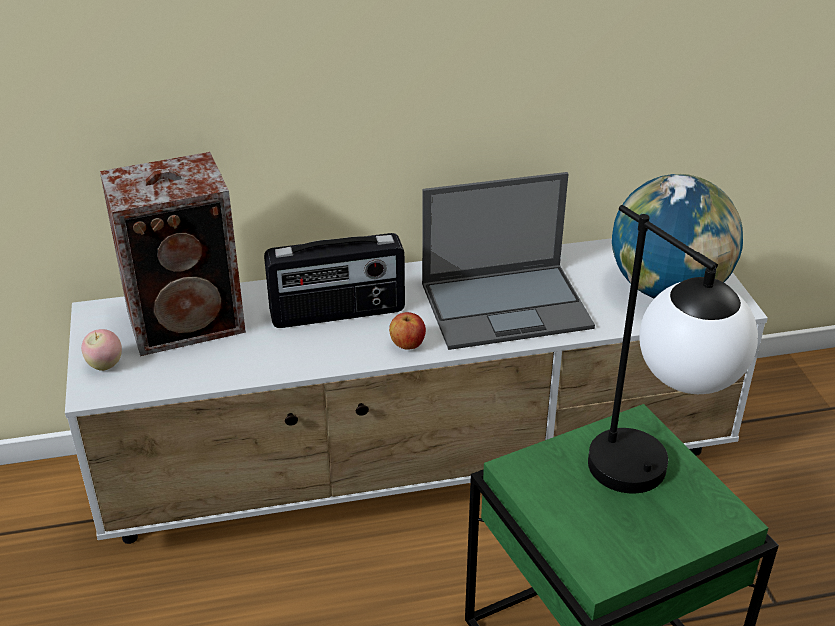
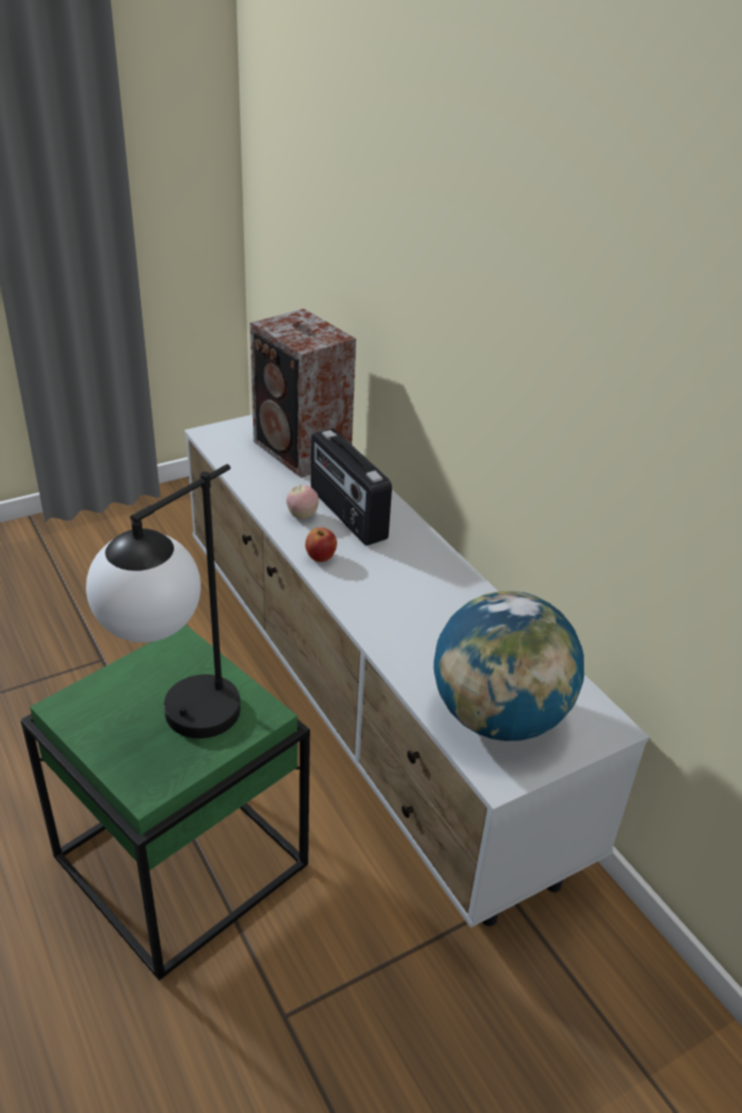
camera: 70 degrees right, 0 degrees up
(105, 365) = (238, 431): apple -> apple (302, 516)
(507, 305) = (408, 606): laptop -> none

